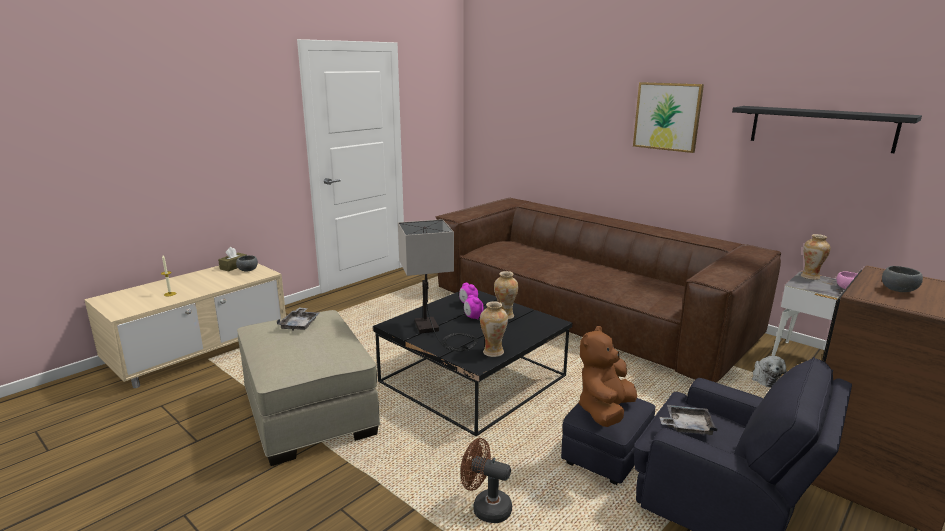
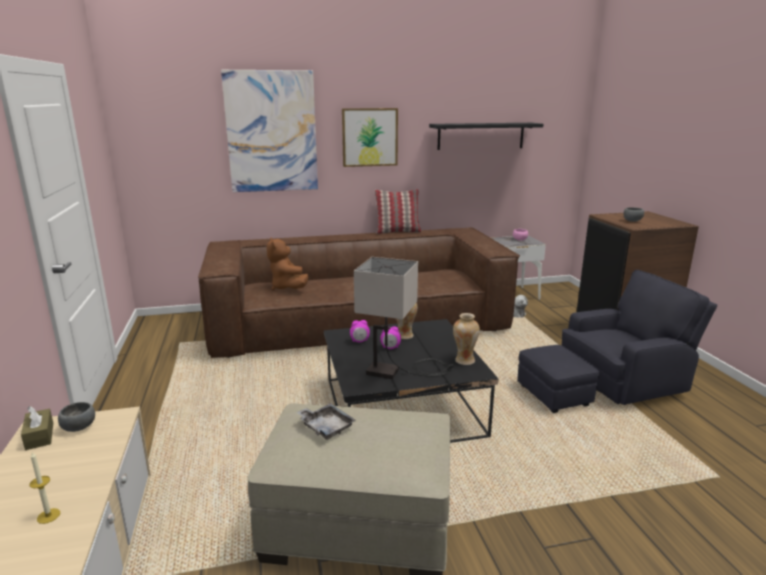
camera: 55 degrees left, 0 degrees up
(485, 507) = (584, 467): brown fan -> none
(573, 103) = (271, 132): none -> picture
(605, 411) = (564, 359): brown plush toy -> brown plush toy (288, 287)
(677, 231) = (397, 231): none -> pillow
(687, 426) = (615, 340): grey tray -> none
(810, 277) = (494, 239): vase -> none

